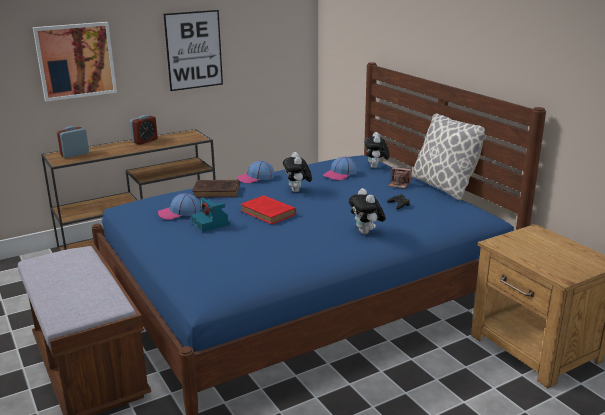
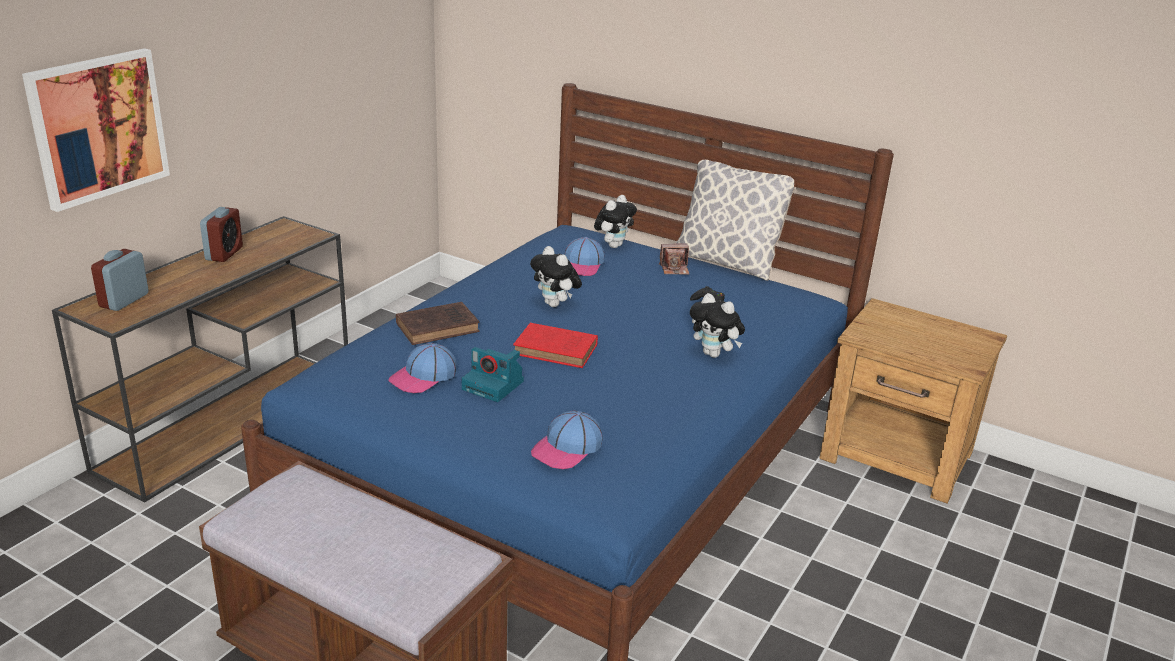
camera: 30 degrees left, 5 degrees up
(194, 50) = (275, 82): picture -> none
(255, 178) = (468, 292): cap -> cap (567, 449)
(376, 167) = (613, 245): plush toy -> plush toy turned 120 degrees counterclockwise

